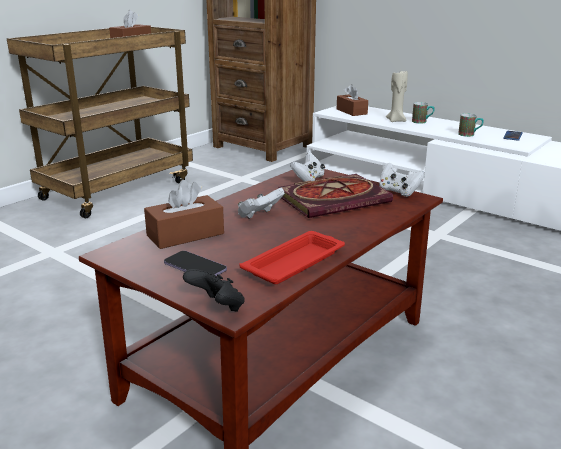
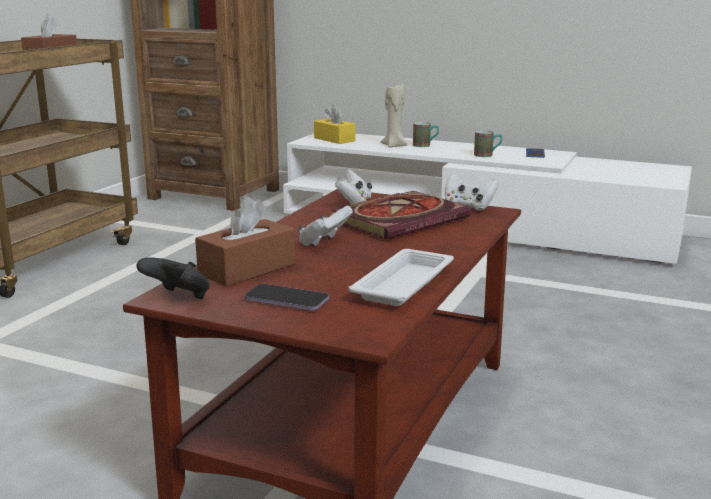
camera: 15 degrees left, 5 degrees down
(217, 307) = (347, 335): black game controller -> black game controller (179, 298)
(295, 262) = (405, 283): red tray -> white tray
(351, 111) = (334, 139): brown tissue box -> yellow tissue box

